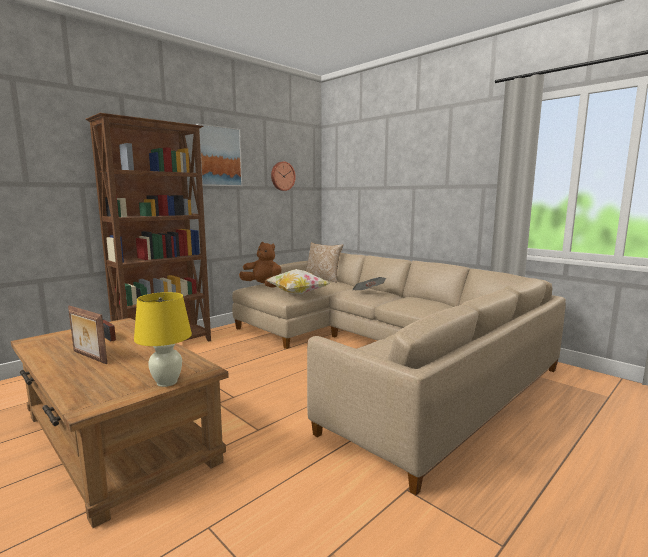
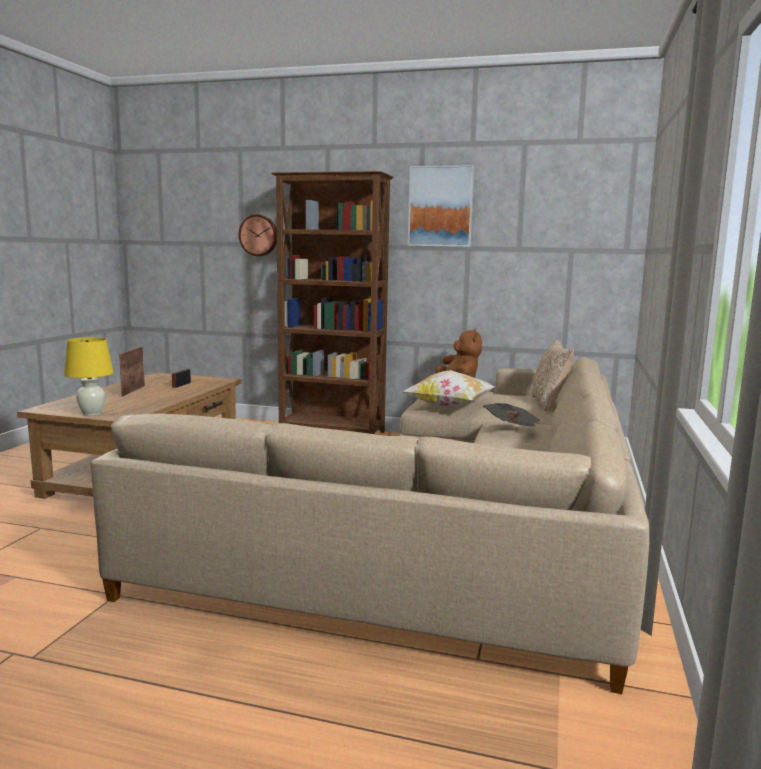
camera: 60 degrees right, 0 degrees up
(282, 176) = (551, 230): wall clock -> wall clock (259, 235)

